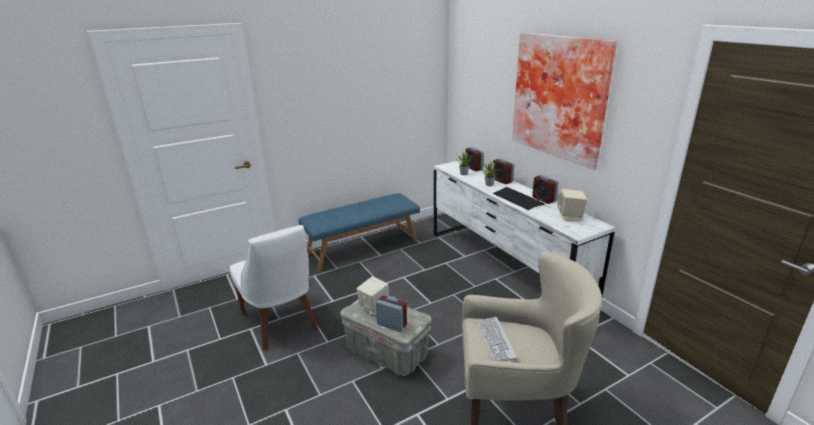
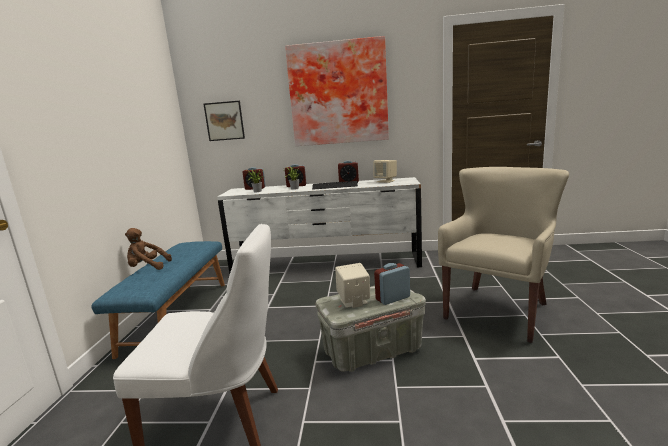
camera: 55 degrees left, 10 degrees down
(347, 207) = (147, 267): none -> brown plush toy
(472, 94) = (224, 121): none -> picture
(495, 340) = (493, 241): keyboard -> none

